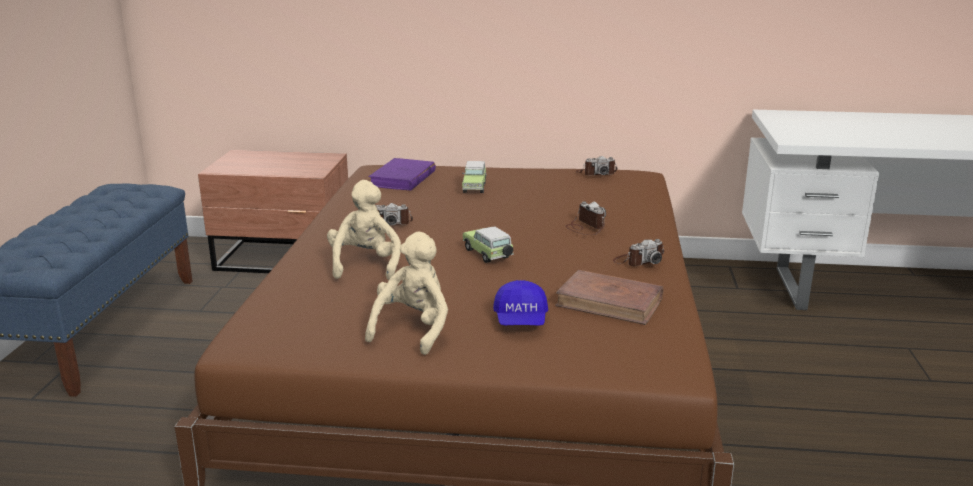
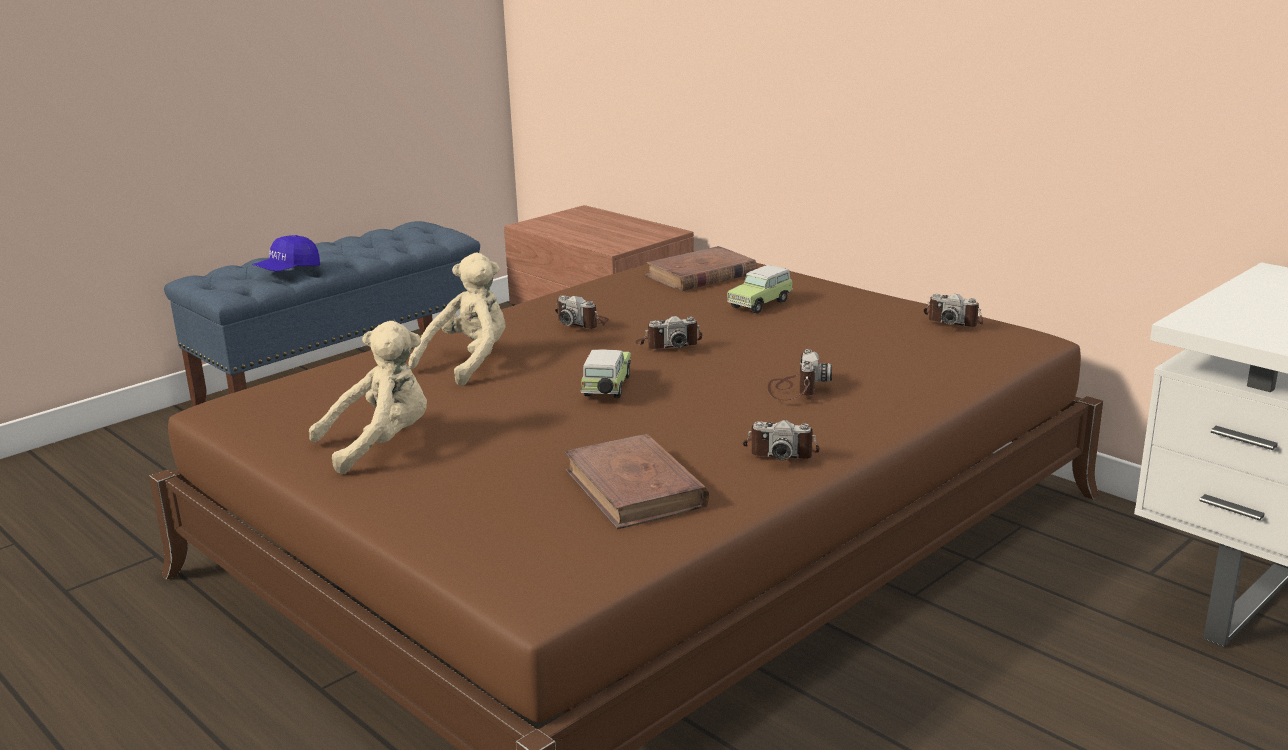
camera: 40 degrees right, 0 degrees up
(402, 179) = (700, 275): purple book -> brown book
(471, 221) = (668, 344): none -> camera
(521, 321) = (496, 474): blue cap -> blue cap (288, 271)

